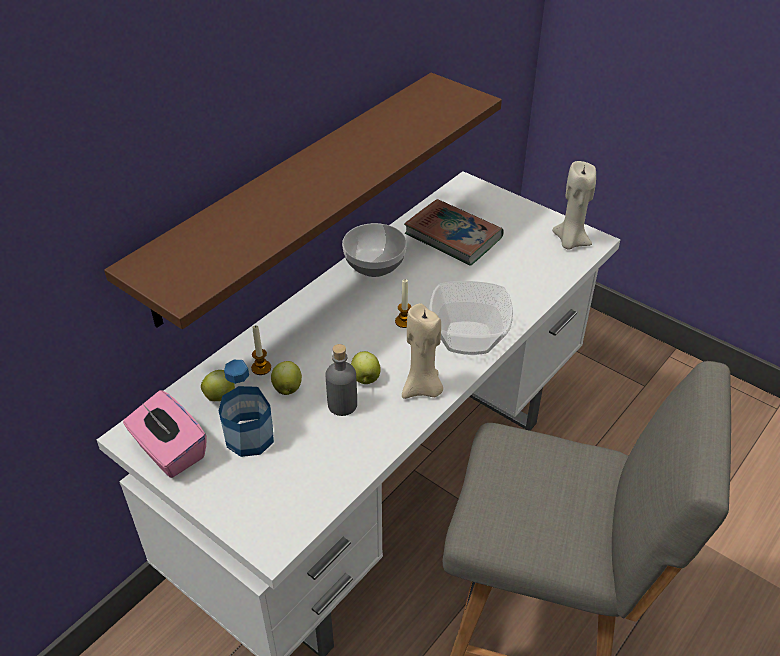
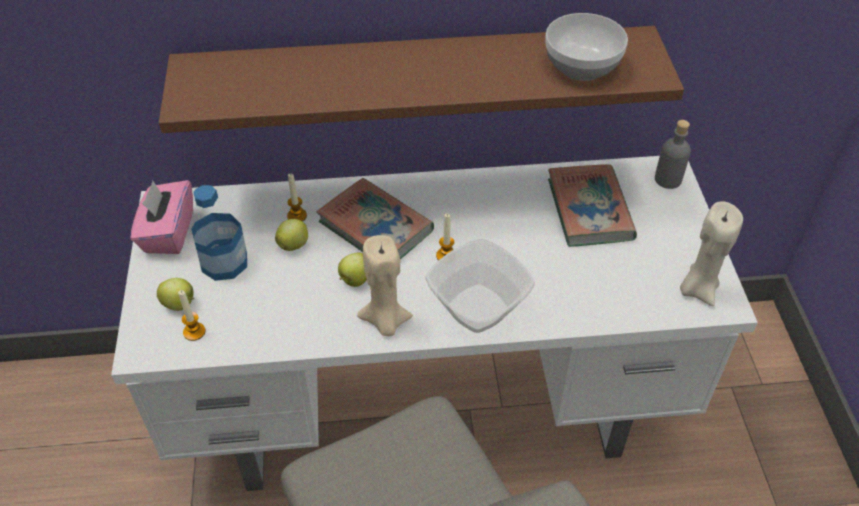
camera: 45 degrees right, 5 degrees up
(221, 396) = (246, 217): apple -> apple (180, 304)
(296, 499) = (194, 332): none -> candle
(331, 336) = (375, 227): none -> book
(342, 405) = (313, 287): grey bottle -> grey bottle (668, 179)
(374, 266) = (486, 191): bowl -> bowl (580, 67)

